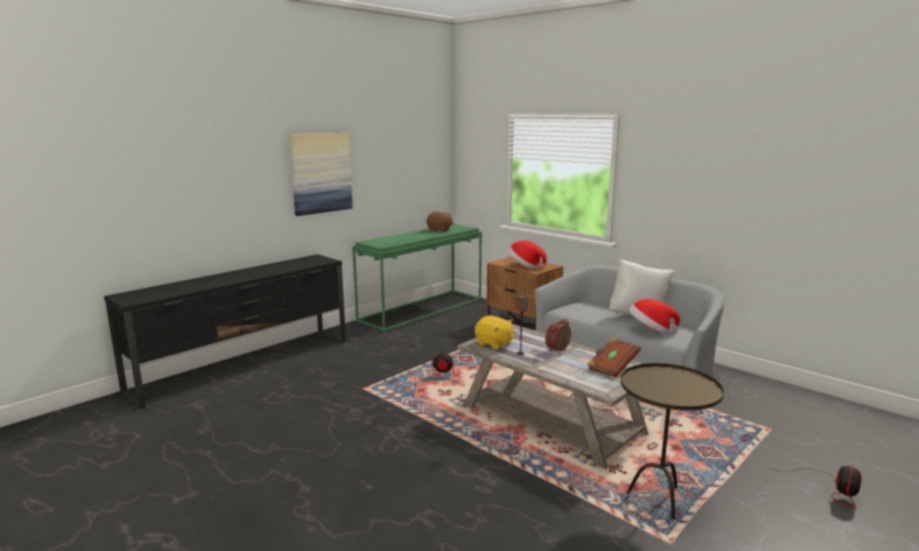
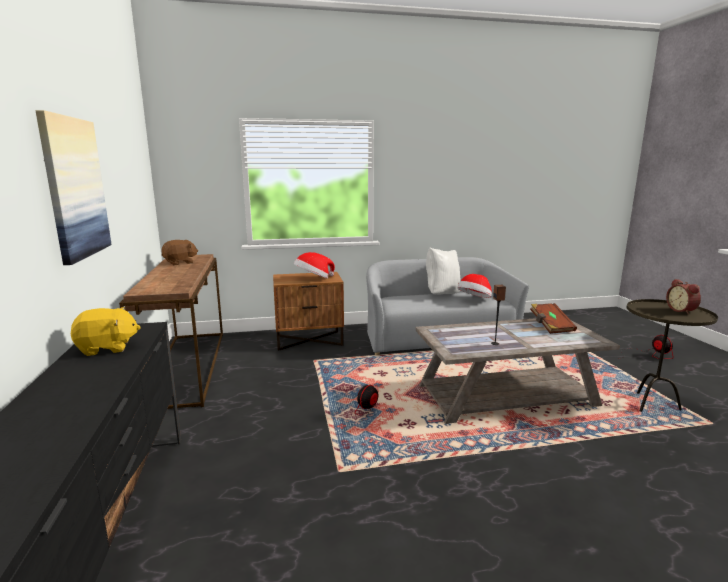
camera: 55 degrees left, 0 degrees up
(421, 310) = (186, 367): green console table -> brown console table
(494, 344) = (461, 346): yellow plush toy -> yellow plush toy (107, 348)
(559, 349) = (498, 329): alarm clock -> alarm clock (682, 310)

